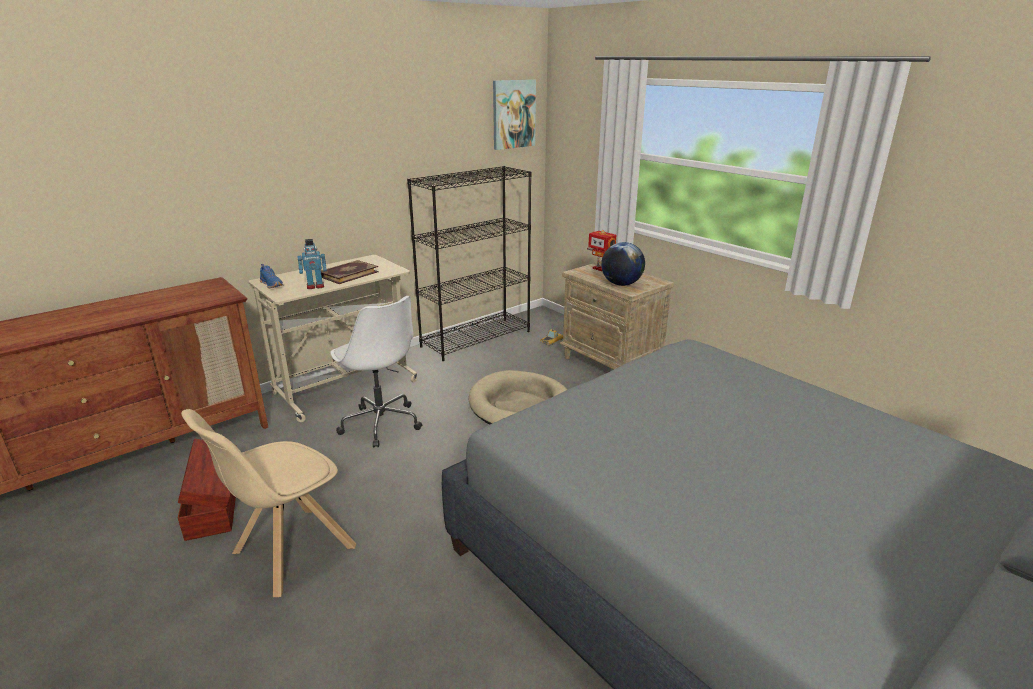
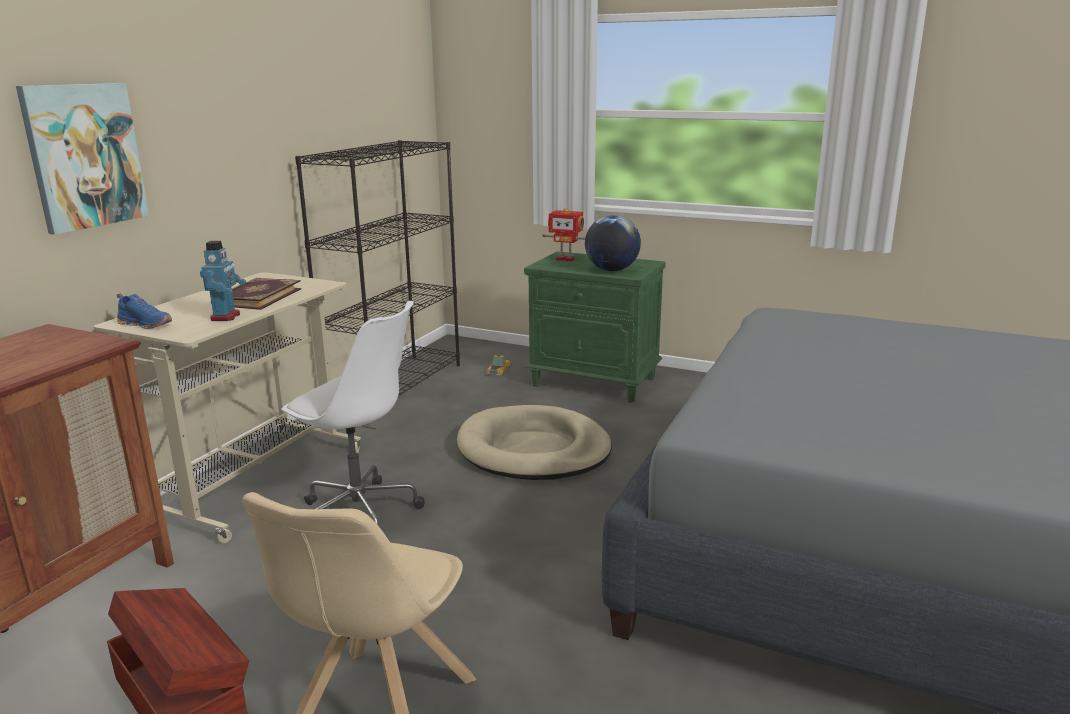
camera: 25 degrees left, 5 degrees down
(315, 286) = (226, 317): toy robot -> toy robot turned 45 degrees counterclockwise
(513, 114) = (402, 70): picture -> picture (84, 156)
(611, 364) = (595, 382): beige nightstand -> green nightstand

